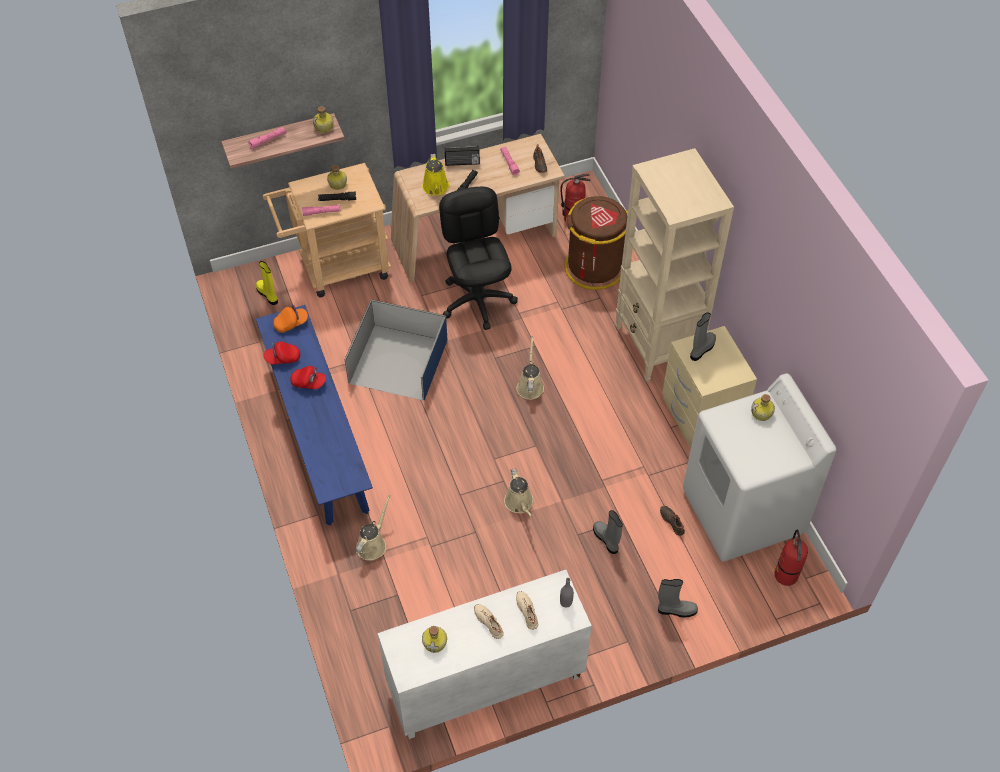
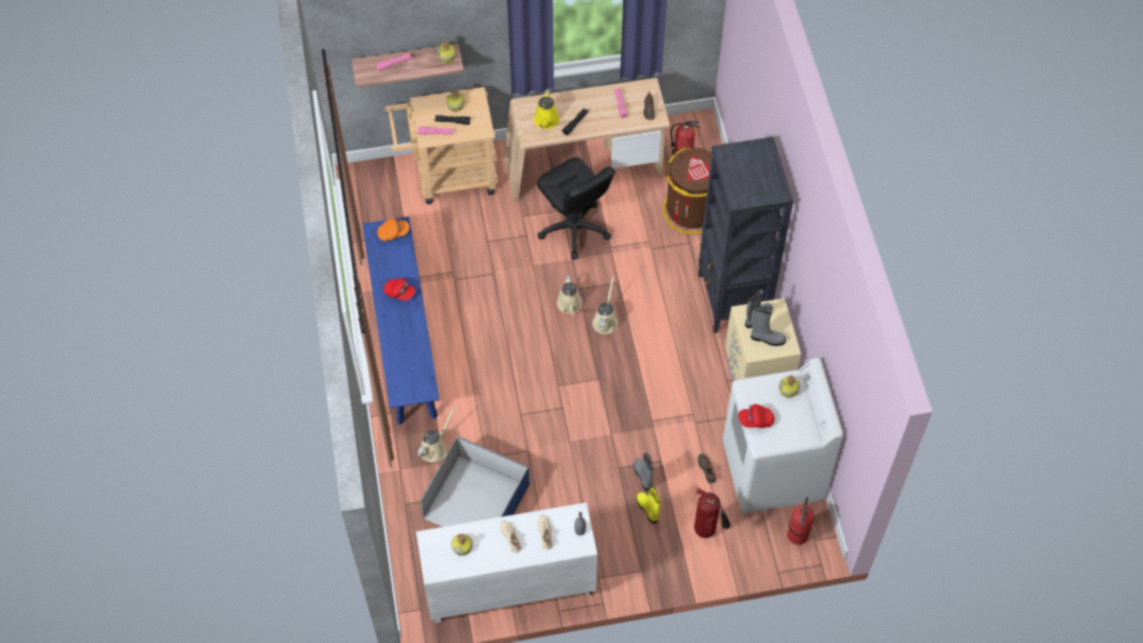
camera: 10 degrees right, 5 degrees up
(268, 295) = (380, 194): yellow boot -> yellow boot (648, 509)
(283, 358) = (380, 266): red cap -> red cap (755, 420)
(397, 361) = (488, 278): blue storage box -> blue storage box (475, 500)
(462, 163) = (576, 98): radio -> none
(477, 300) = (574, 229): black office chair -> black office chair turned 150 degrees clockwise
(519, 503) = (572, 431): beige watering can -> beige watering can (569, 305)
(657, 347) = (732, 300): beige bookcase -> black bookcase
(675, 610) = (690, 550): grey boot -> grey boot (766, 338)
(689, 587) = (707, 531): none -> fire extinguisher

